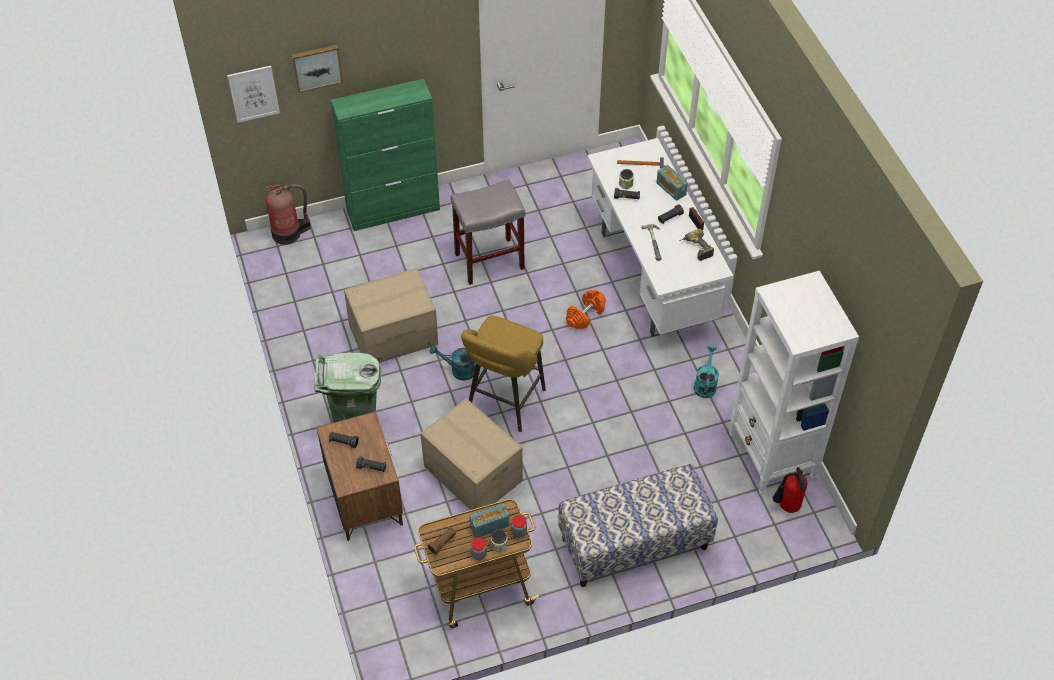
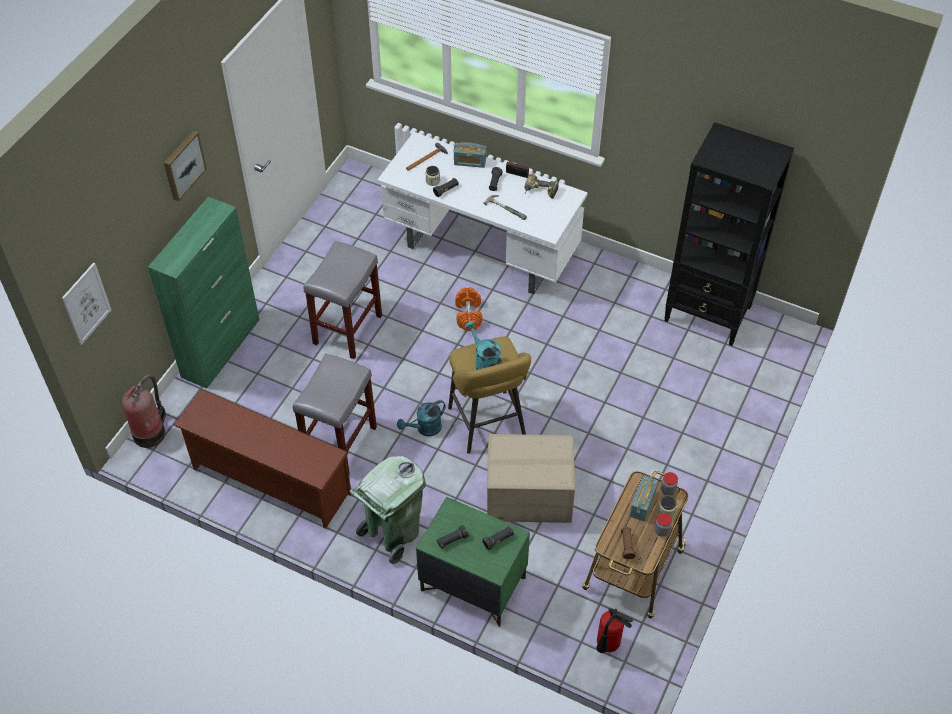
camera: 45 degrees left, 0 degrees up
(316, 67) = (128, 239): picture -> picture (183, 165)
(320, 323) = (269, 481): none -> brown shoe rack
(364, 498) = (472, 584): brown nightstand -> green nightstand
(393, 334) = (340, 442): cardboard box -> grey stool
(634, 544) = (696, 448): bench -> none
(705, 384) = (608, 299): turquoise watering can -> turquoise watering can (484, 361)
(771, 457) = (708, 314): white bookcase -> black bookcase
(786, 507) = (757, 340): fire extinguisher -> fire extinguisher (607, 646)

